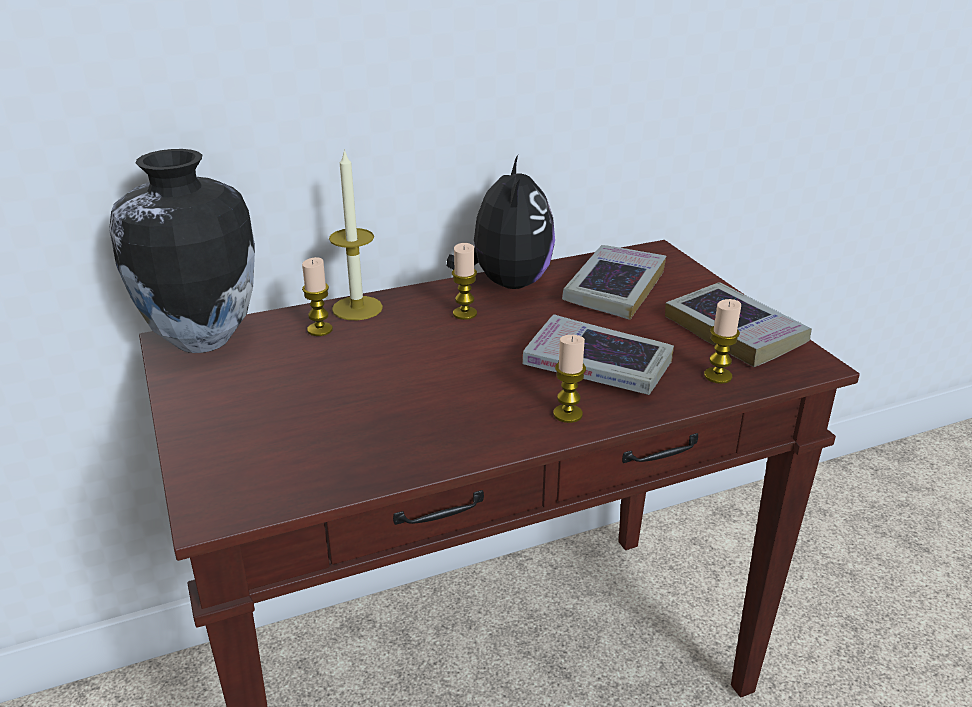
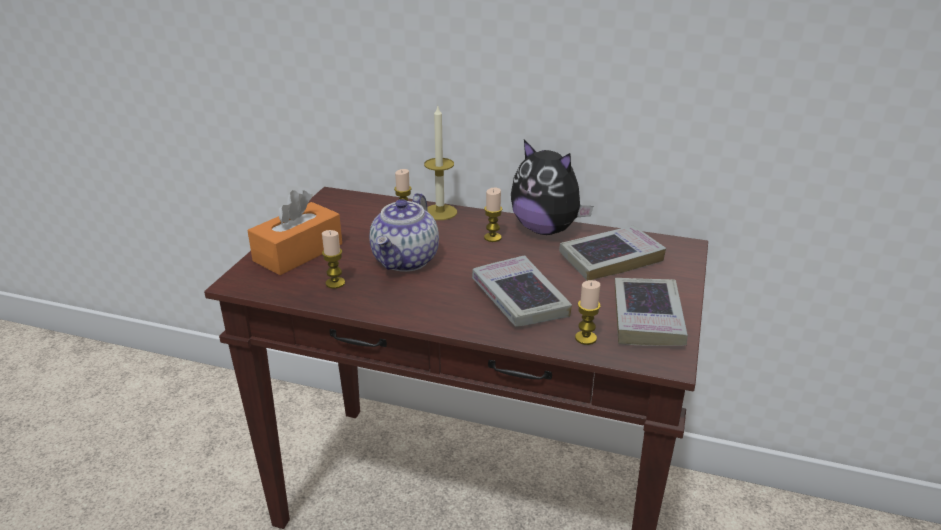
camera: 40 degrees right, 0 degrees up
(201, 340) = (343, 200): vase -> none
(243, 431) = (298, 252): none -> orange tissue box
(407, 379) = (406, 261): none -> teapot
(506, 283) = (546, 229): plush toy -> plush toy turned 90 degrees clockwise
(567, 414) = (458, 316): candle -> candle (335, 283)

